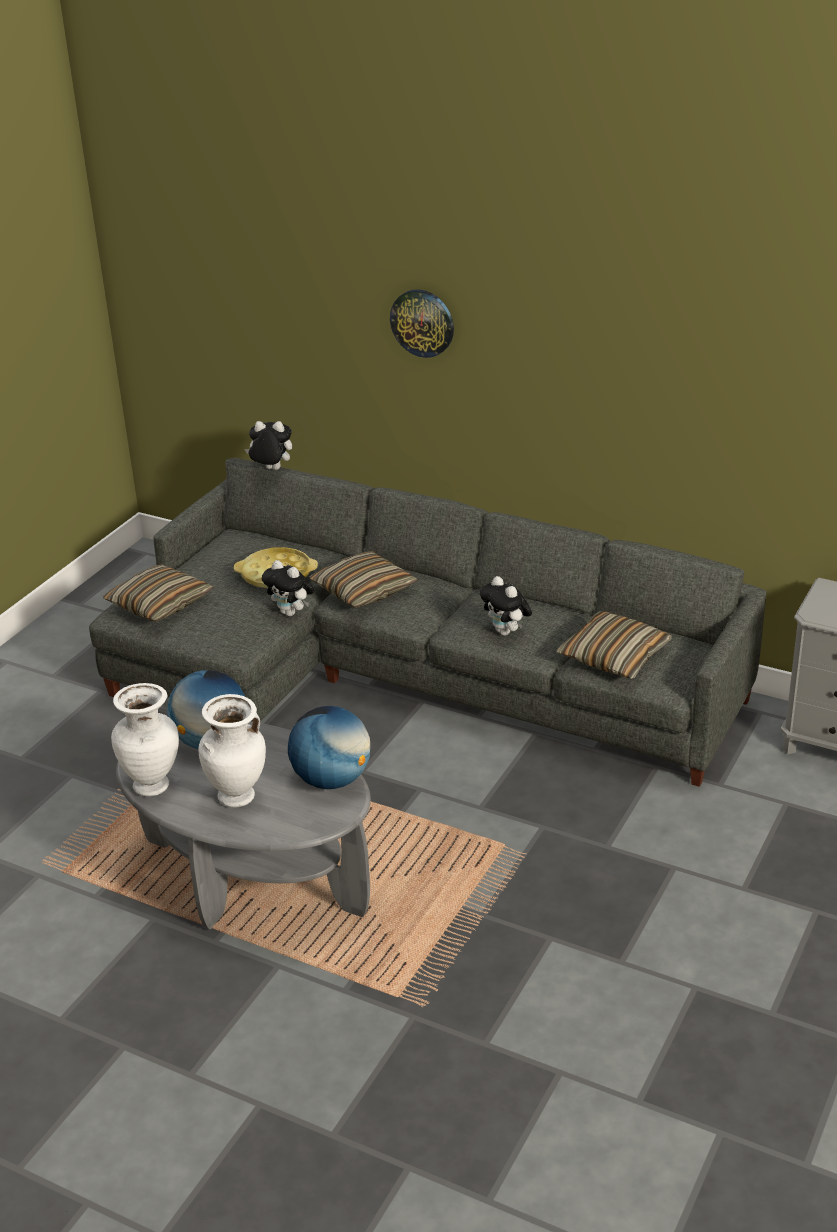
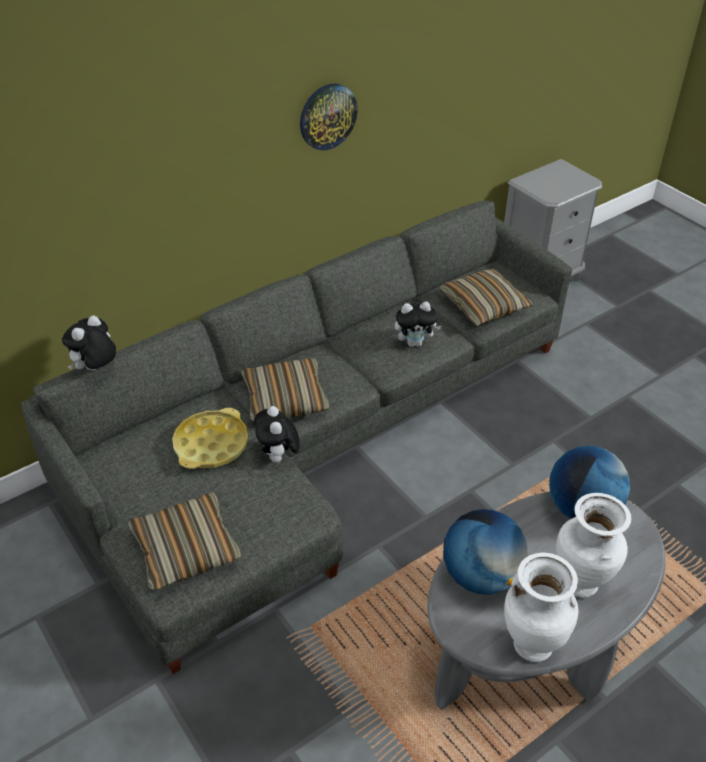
camera: 65 degrees left, 10 degrees up
(291, 613) = (278, 457): plush toy -> plush toy turned 105 degrees clockwise
(422, 322) = (202, 135): wall clock -> wall clock (327, 116)

